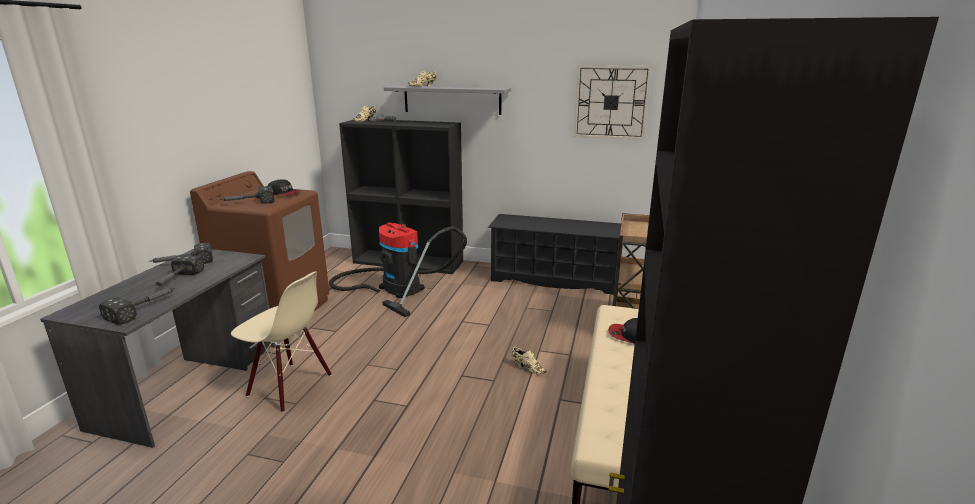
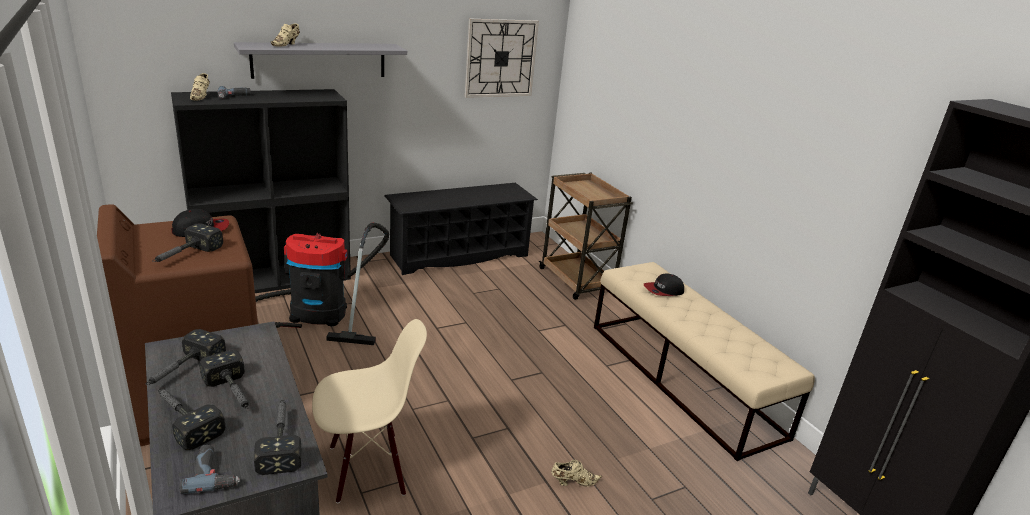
camera: 45 degrees left, 5 degrees up
(95, 310) = (214, 473): none -> power drill
(136, 283) = (183, 420): none -> hammer
(527, 368) = (551, 350): beige shoe -> beige shoe (573, 482)

